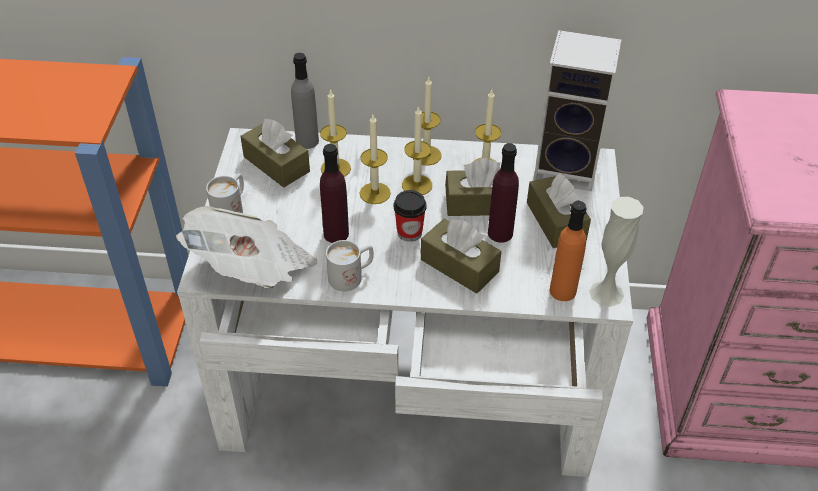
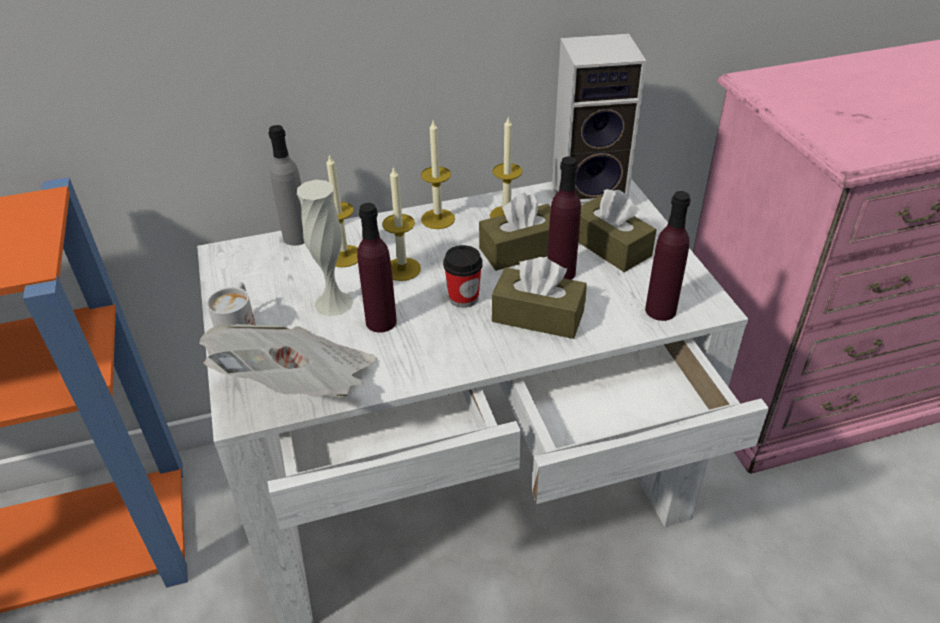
camera: 20 degrees left, 5 degrees down
(276, 164) = (272, 269): brown tissue box -> none
(352, 276) = (424, 361): white mug -> none
(417, 185) = (444, 249): candle -> none
(563, 291) = (660, 310): orange bottle -> purple bottle
(606, 293) = (705, 300): white vase -> white vase (334, 303)

